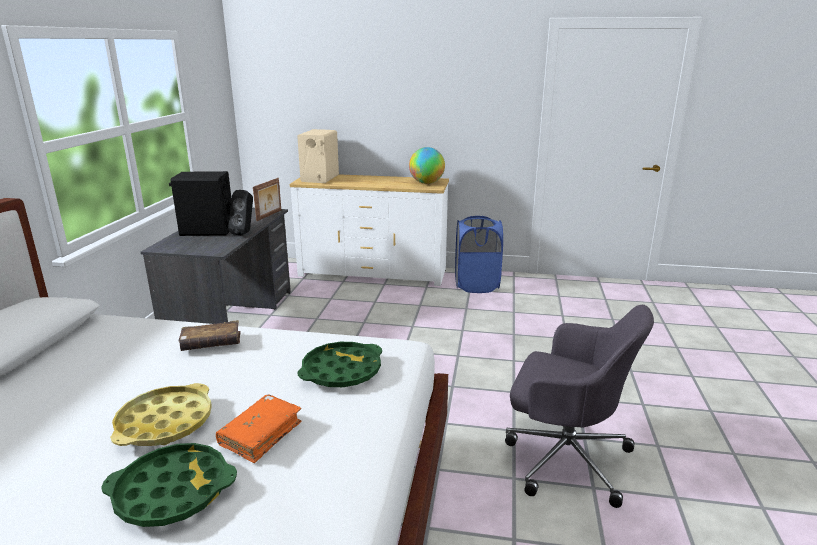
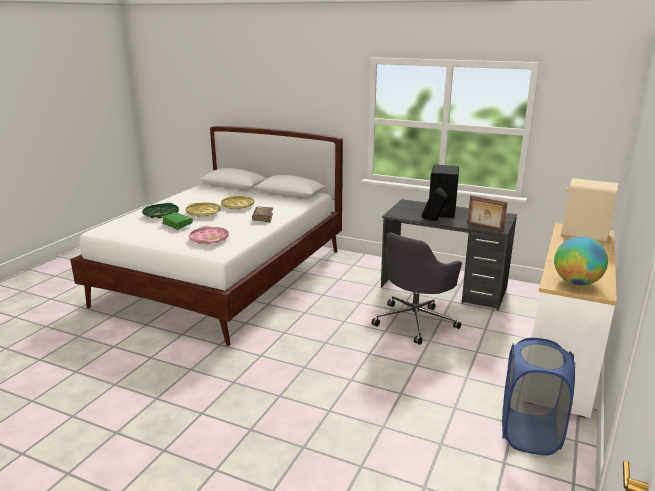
camera: 105 degrees right, 0 degrees up
(112, 389) = (238, 205): none -> yellow tray
(261, 434) = (177, 224): orange book -> green book
(341, 371) = (209, 239): green tray -> pink tray
(564, 457) = (191, 396): grey office chair -> grey office chair (415, 321)

